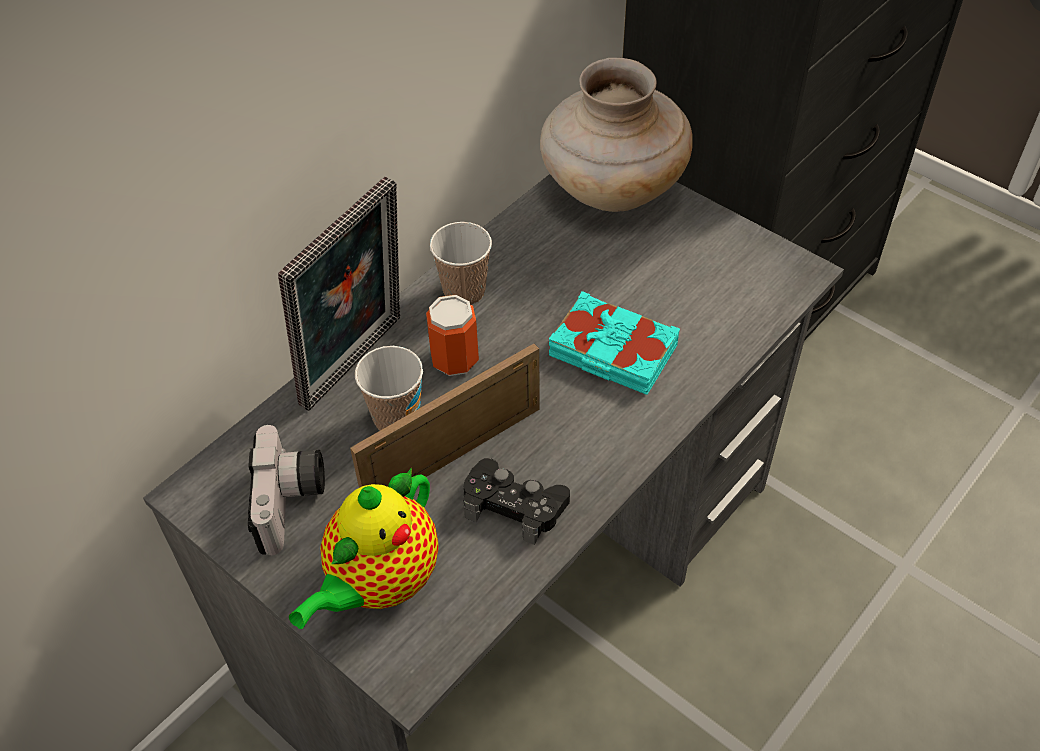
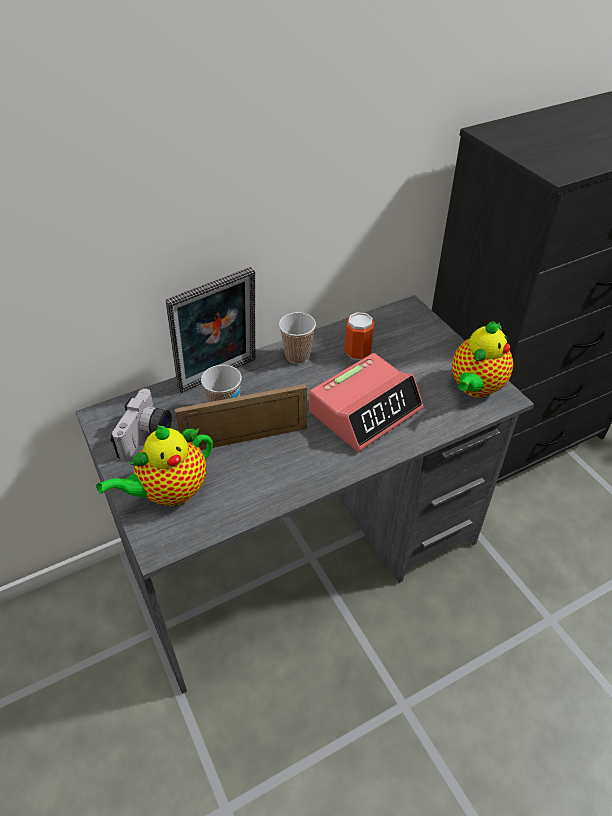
camera: 20 degrees right, 5 degrees down
(455, 359) = (273, 389): can -> can (358, 352)
(514, 506) = (265, 476): black game controller -> none
(611, 190) = (411, 324): beige vase -> none
(612, 352) = (365, 410): turquoise book -> alarm clock
(752, 269) = (475, 388): none -> teapot

